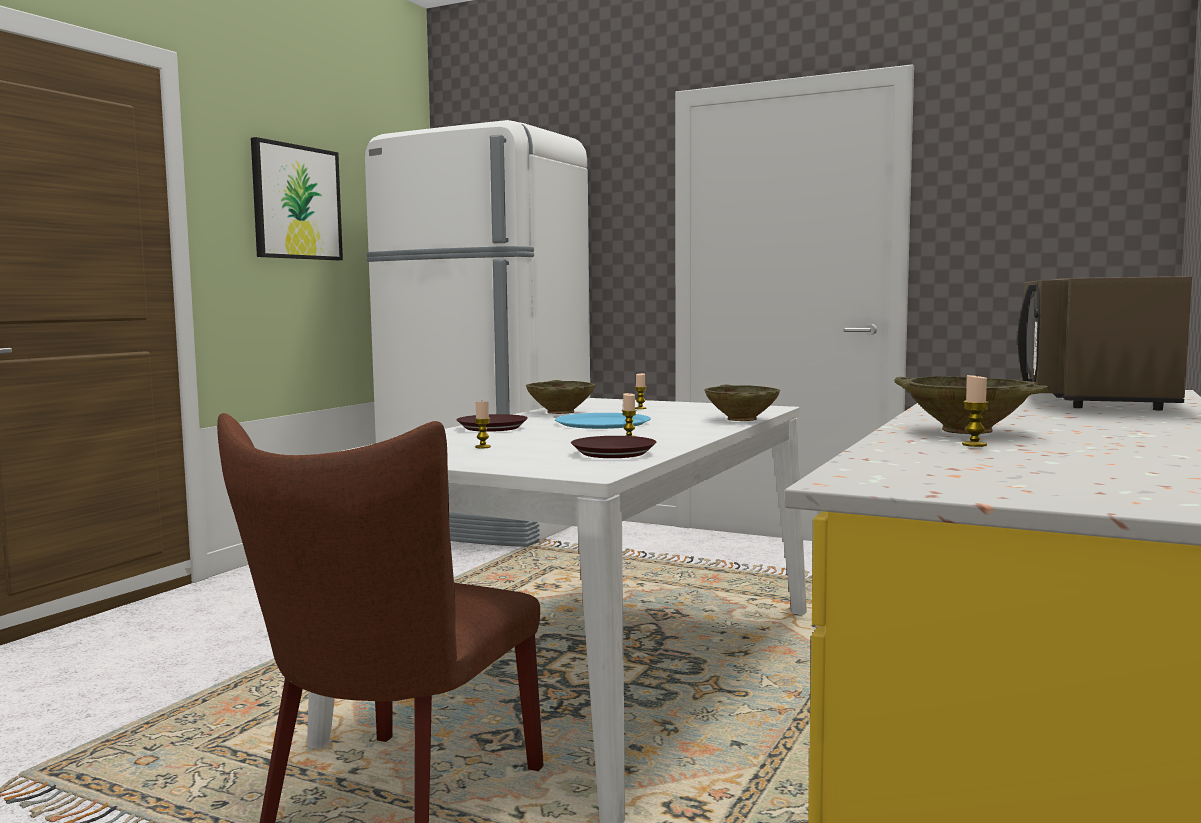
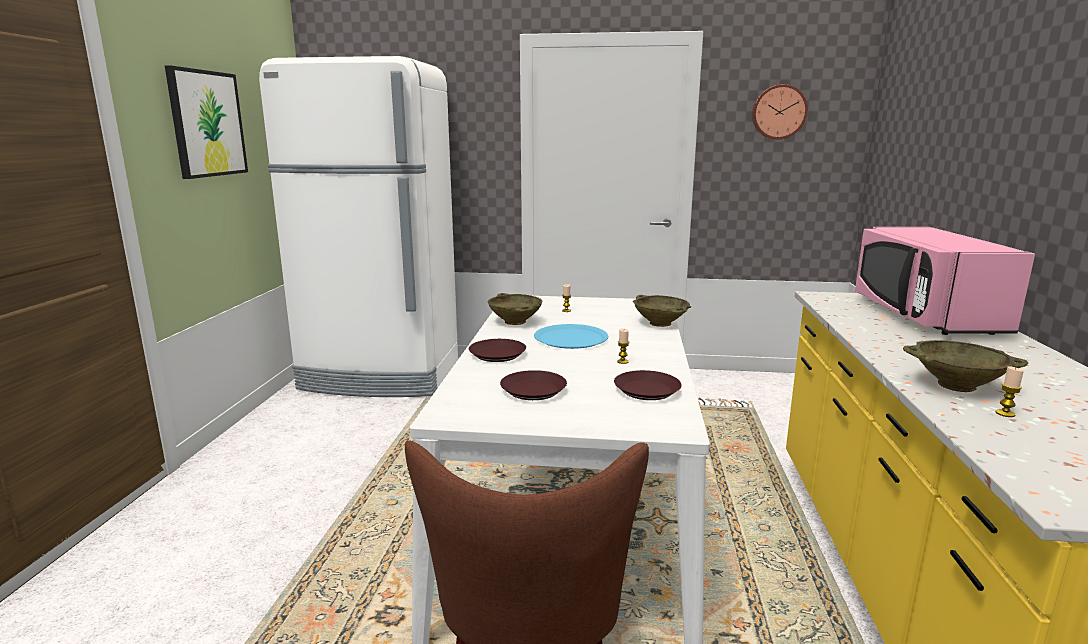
camera: 20 degrees left, 10 degrees up
(483, 447) = (534, 391): candle -> brown plate
(1031, 166) = (778, 112): none -> wall clock
(1089, 398) = (923, 316): brown microwave -> pink microwave

